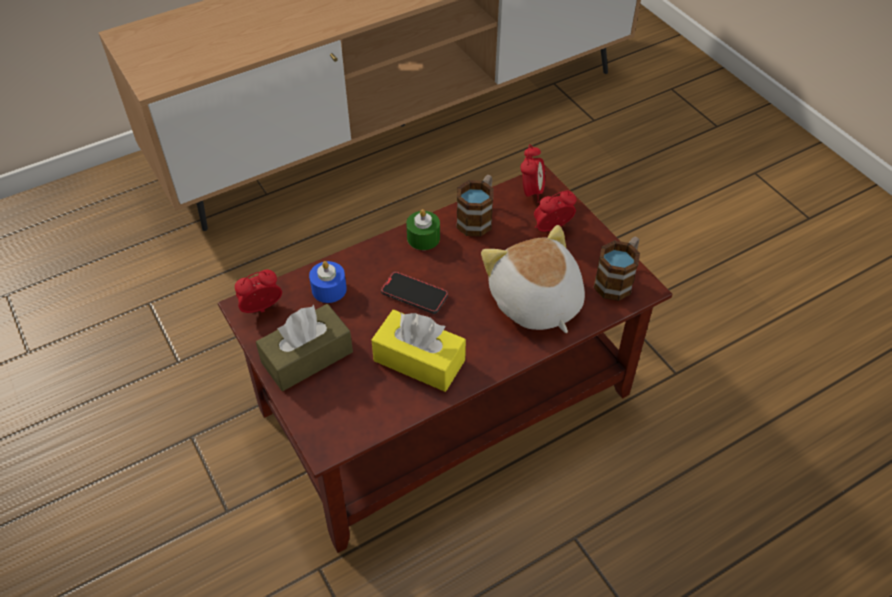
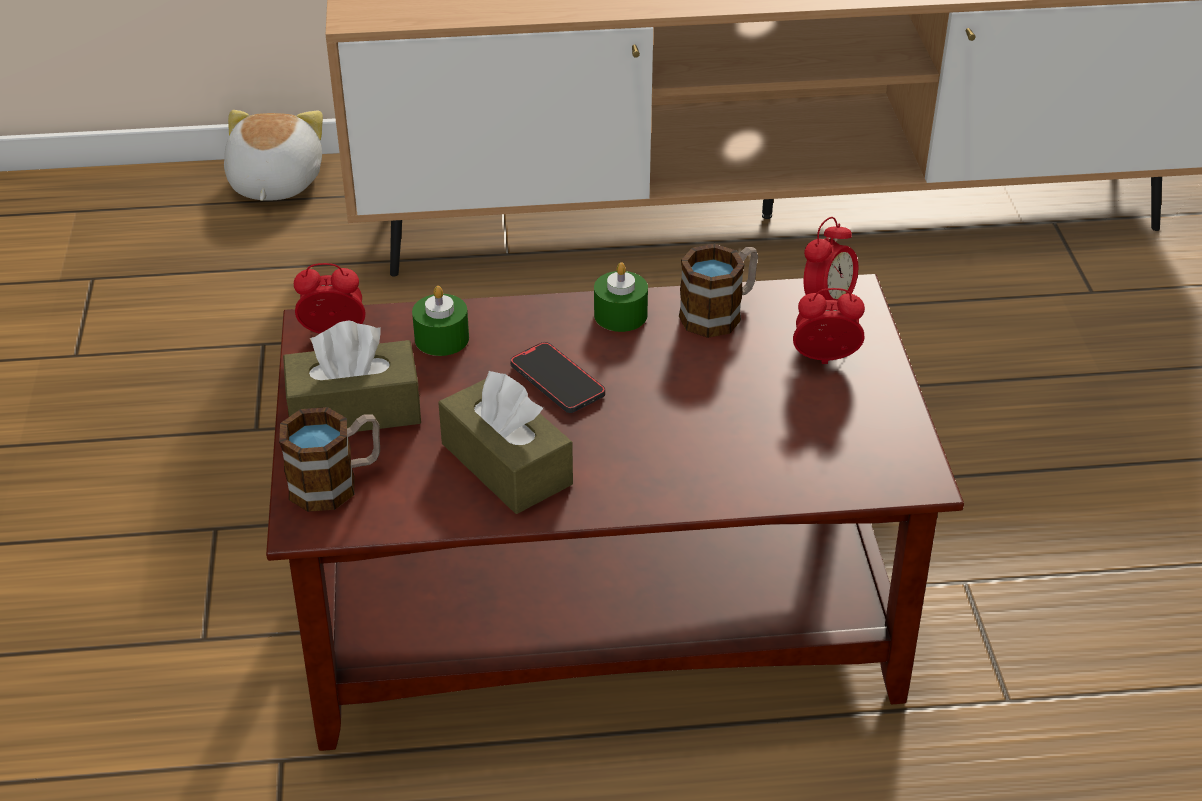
camera: 25 degrees right, 10 degrees down
(329, 289) = (441, 338): blue candle -> green candle
(419, 360) = (506, 464): yellow tissue box -> brown tissue box
(534, 303) = (730, 446): plush toy -> plush toy (273, 183)
(617, 279) = (884, 456): mug -> mug (336, 482)

